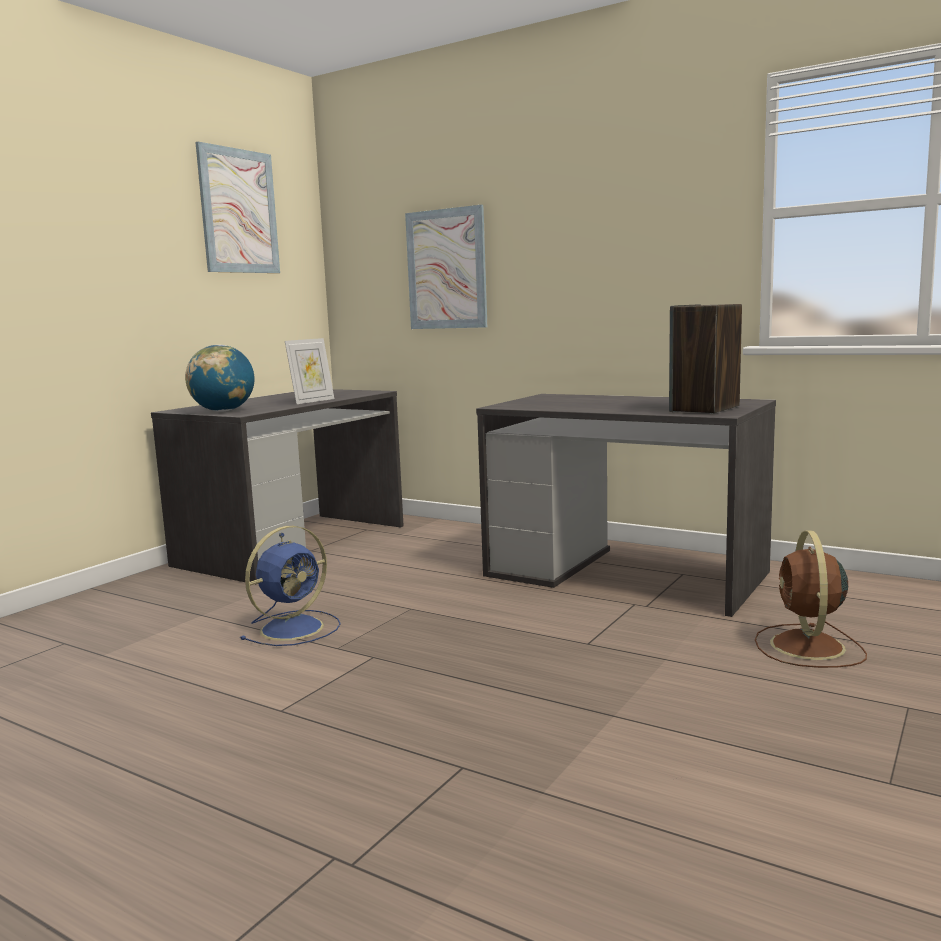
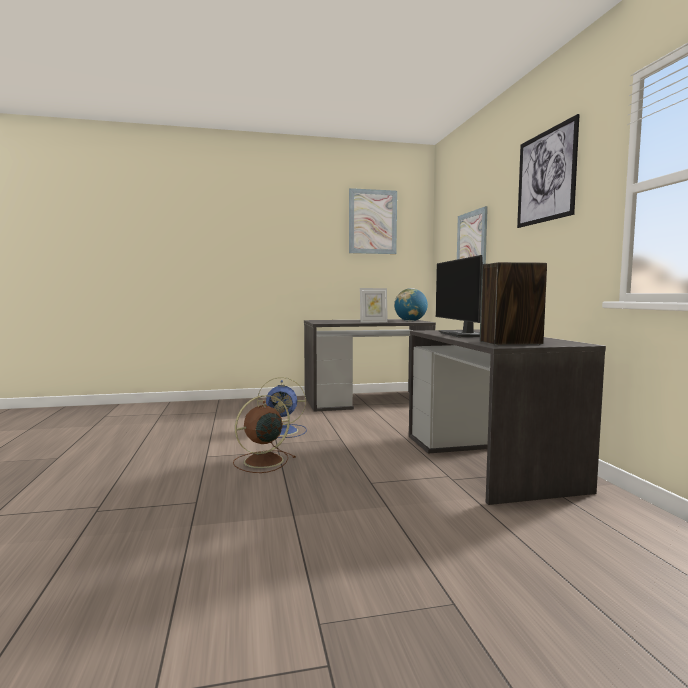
camera: 45 degrees right, 5 degrees down
(223, 411) = (322, 321): globe -> globe (410, 321)
(587, 405) = (464, 335): none -> monitor
(616, 177) = (546, 176): none -> picture
(808, 647) = (489, 541): brown fan -> brown fan (262, 461)

